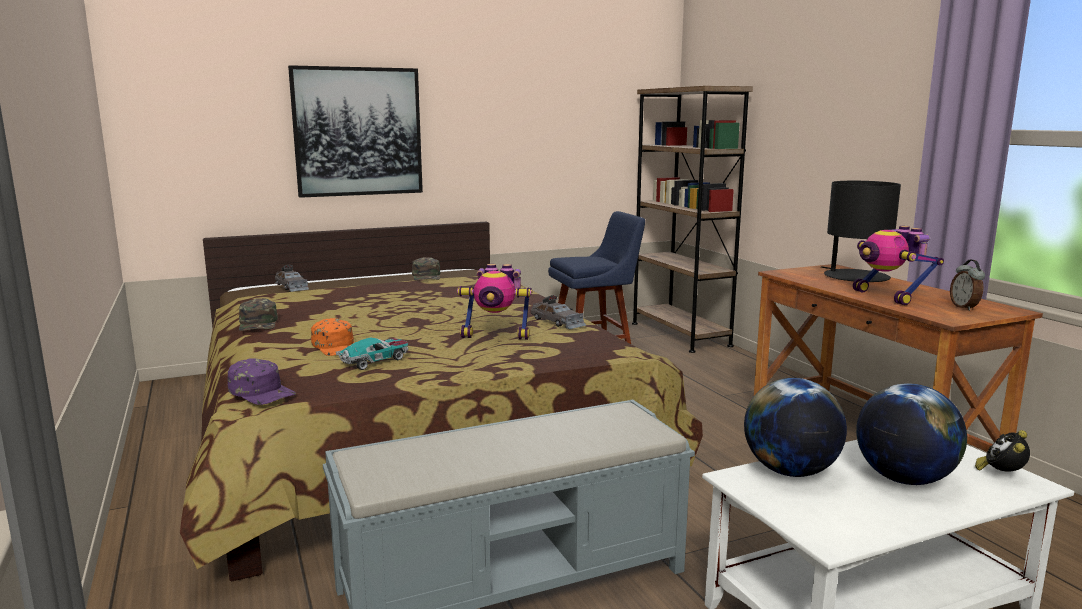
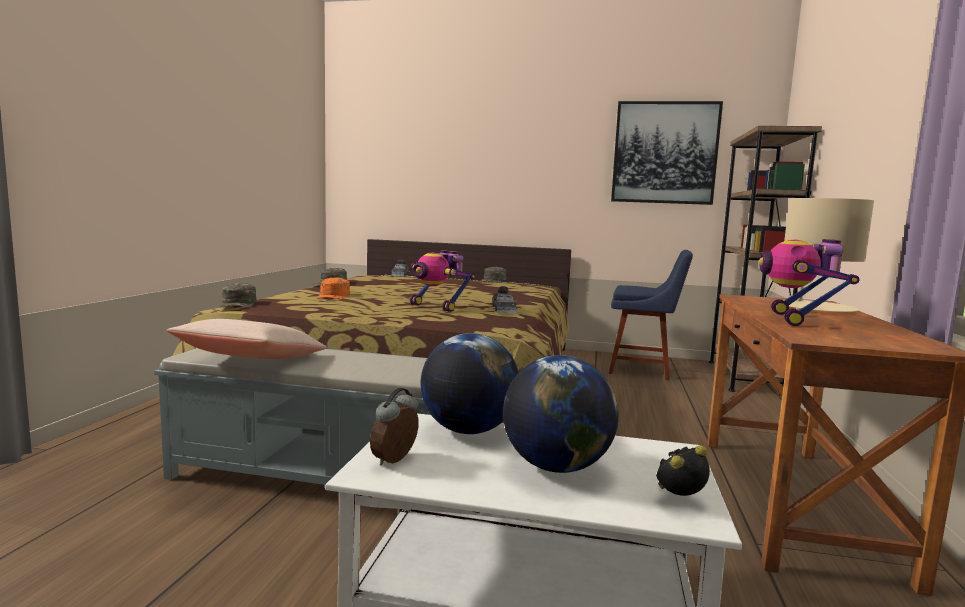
camera: 35 degrees right, 5 degrees down
(262, 392) = (238, 304): purple cap -> green cap
(358, 132) = (477, 173): picture -> picture (664, 153)
(375, 360) = (330, 303): toy car -> none
(464, 469) = (252, 361): none -> beige pillow
(855, 277) = (815, 308): black table lamp -> beige table lamp
(964, 307) = (871, 338): alarm clock -> alarm clock (396, 460)

